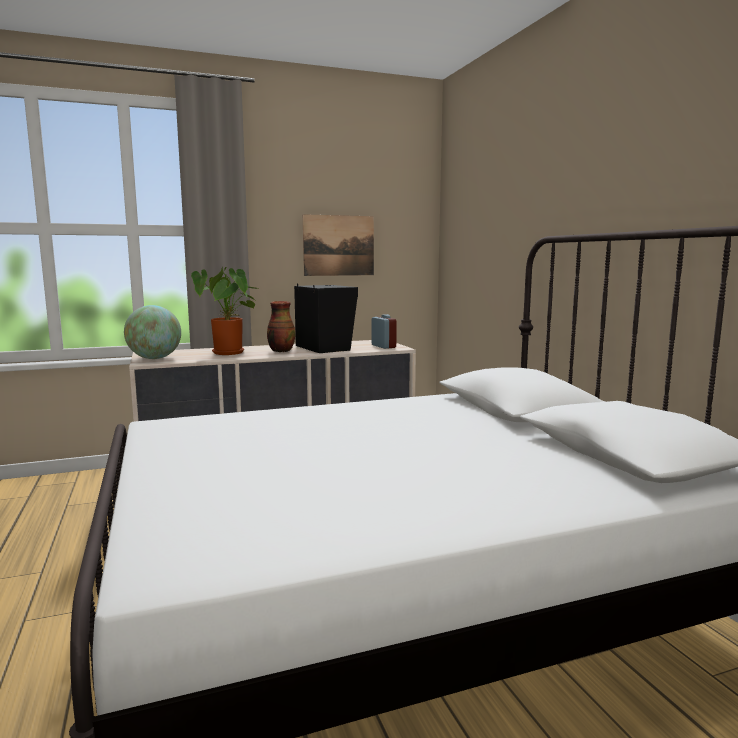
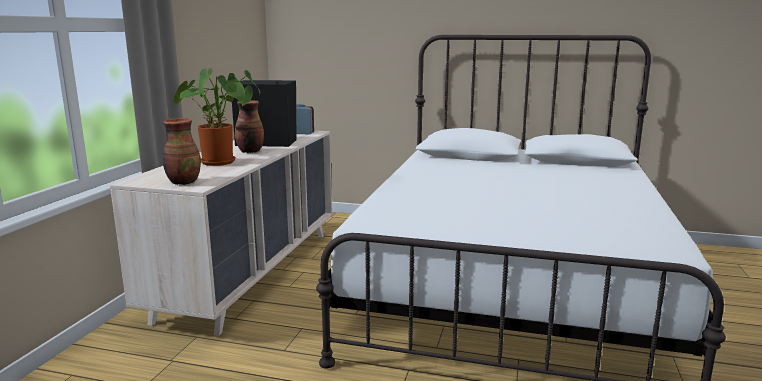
camera: 55 degrees left, 5 degrees up
(154, 358) = (183, 182): globe -> vase
(338, 245) = (216, 39): picture -> none

